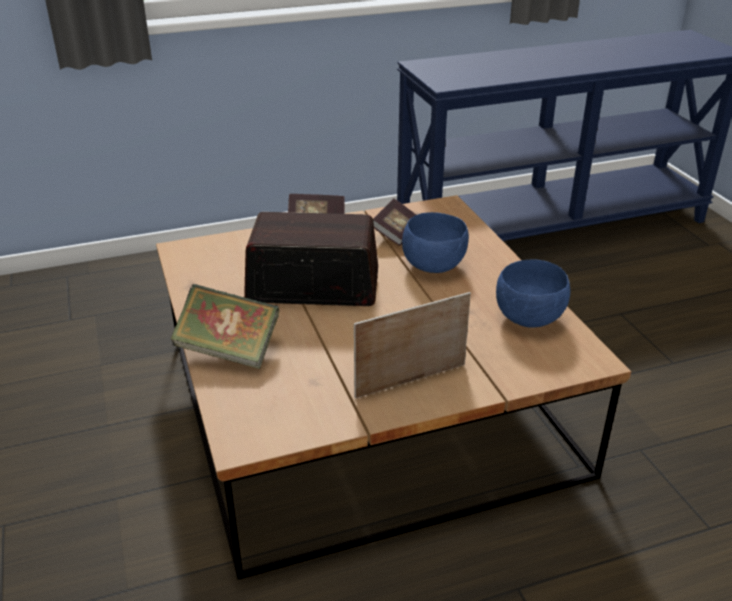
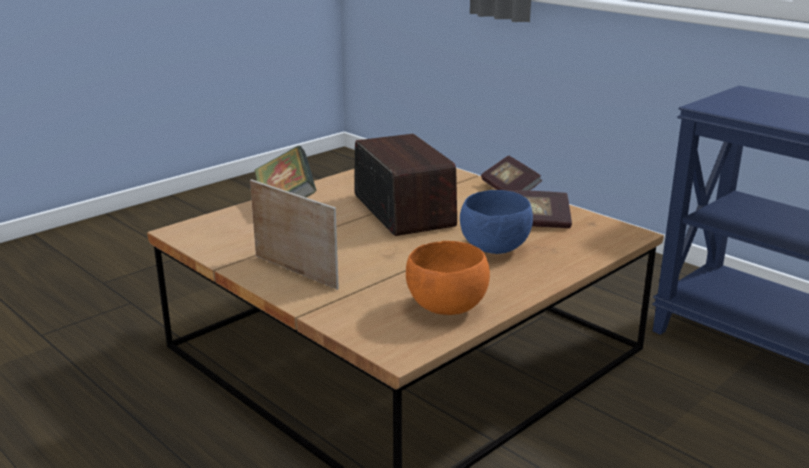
camera: 65 degrees right, 10 degrees down
(530, 319) = (446, 308): blue bowl -> orange bowl

